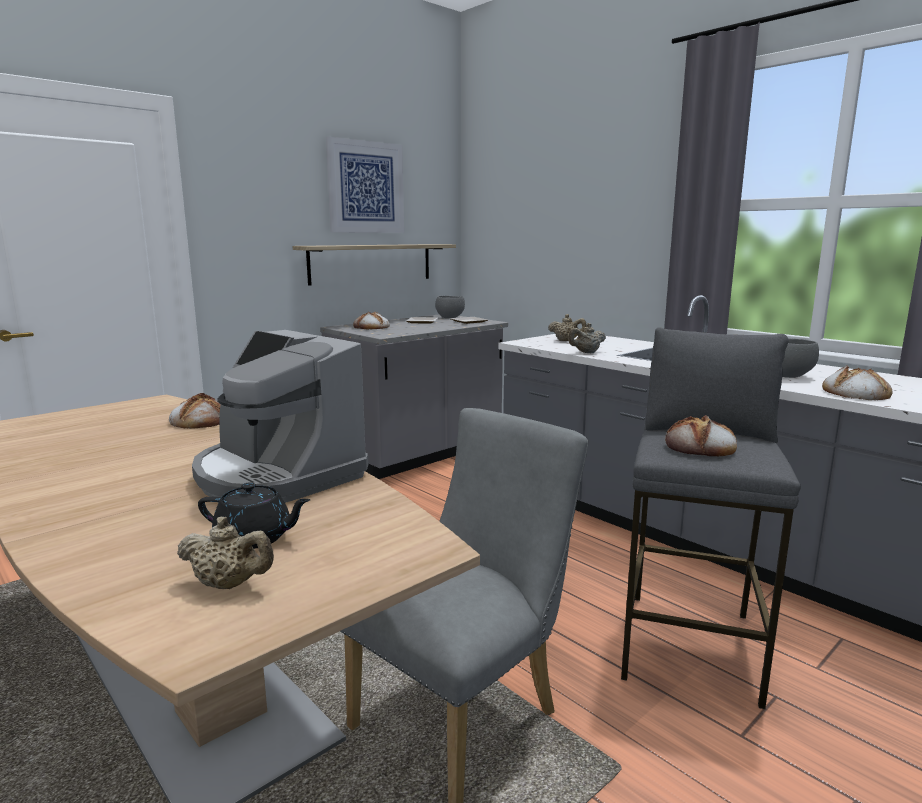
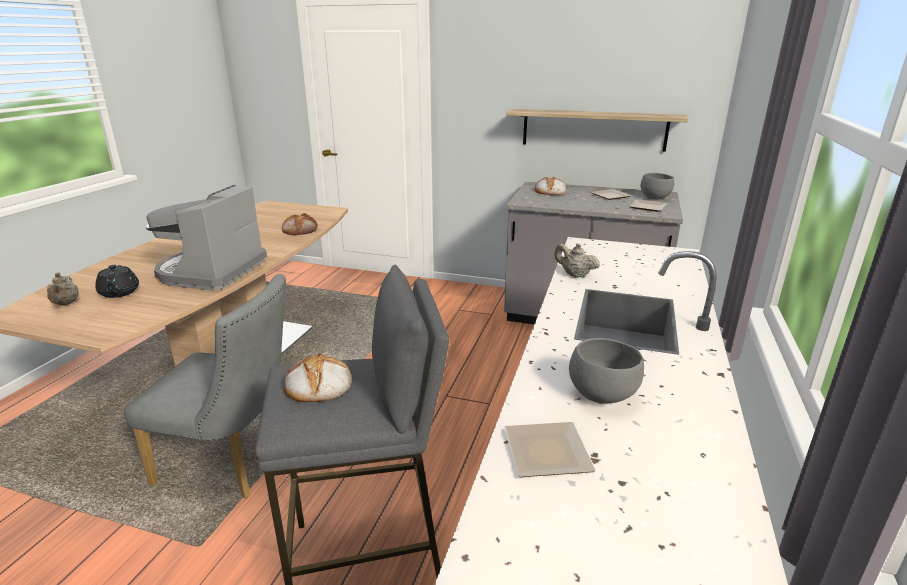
camera: 60 degrees right, 10 degrees up
(366, 187) = (597, 54): picture -> none
(566, 341) = (628, 257): beige teapot -> none
(855, 393) = (543, 451): bread -> plate

